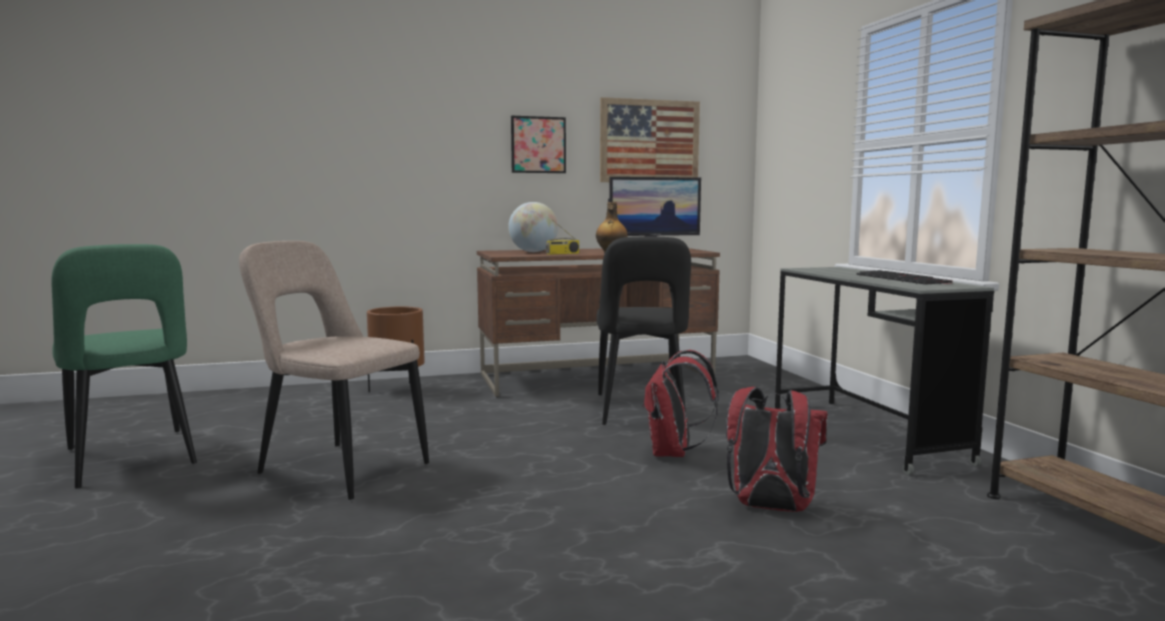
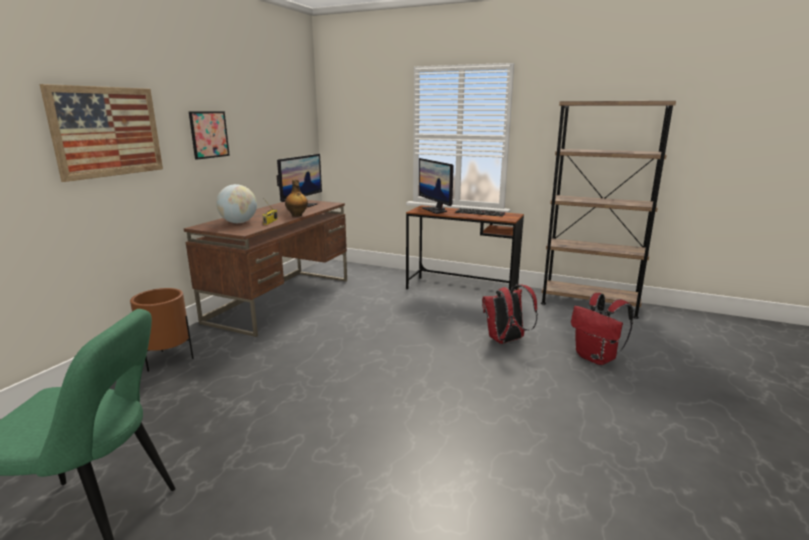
camera: 50 degrees left, 10 degrees up
(338, 468) = (290, 428): beige chair -> none
(640, 411) = (356, 314): black chair -> none
(649, 141) = (270, 126): picture -> picture (107, 132)
(674, 453) = (423, 331): red backpack -> red backpack (596, 358)
(837, 271) = (436, 210): none -> monitor
(864, 433) = (461, 290): grey desk -> brown desk

